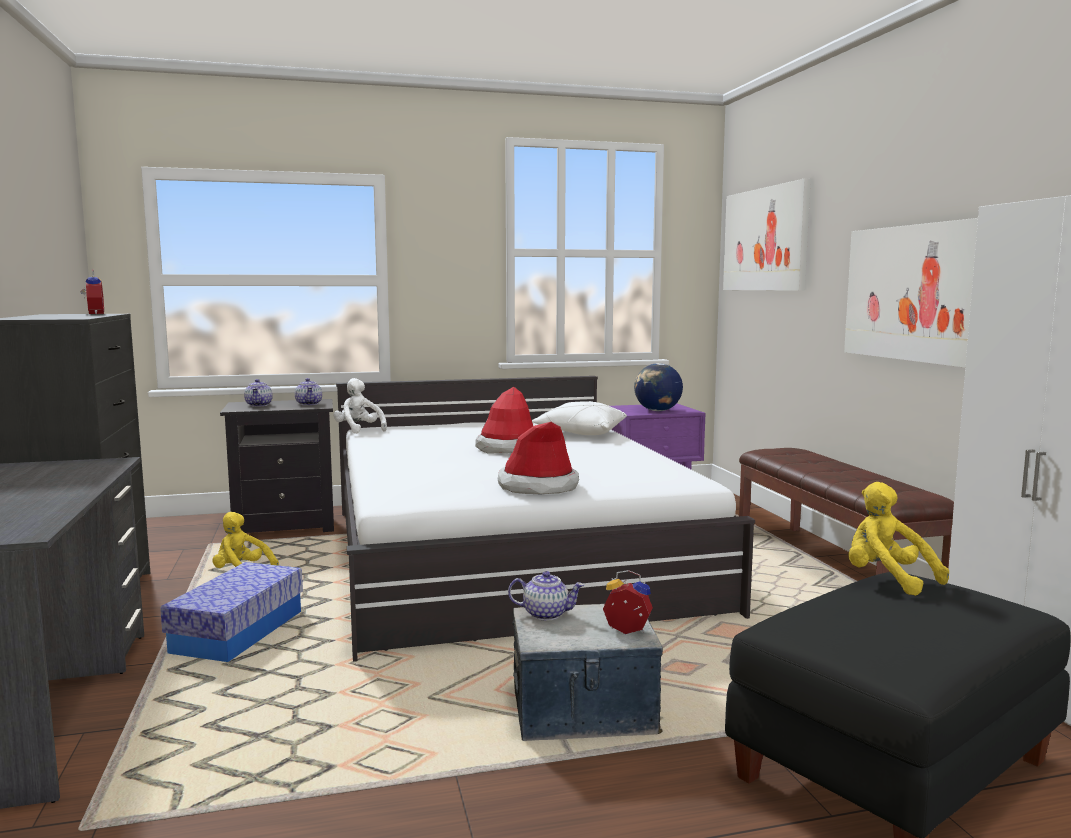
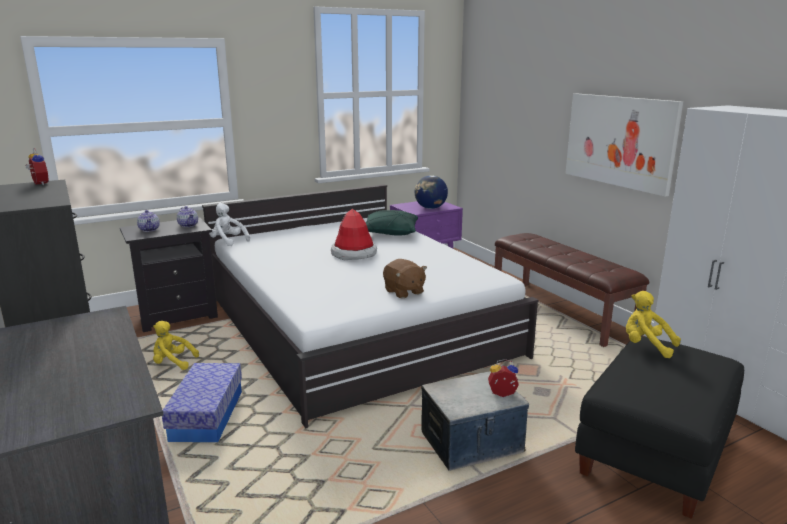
camera: 15 degrees left, 10 degrees up
(538, 486) = (404, 292): hat -> brown plush toy
(546, 614) = (446, 387): teapot -> none
(580, 433) = (390, 233): white pillow -> green pillow
(765, 239) = (500, 86): picture -> none

